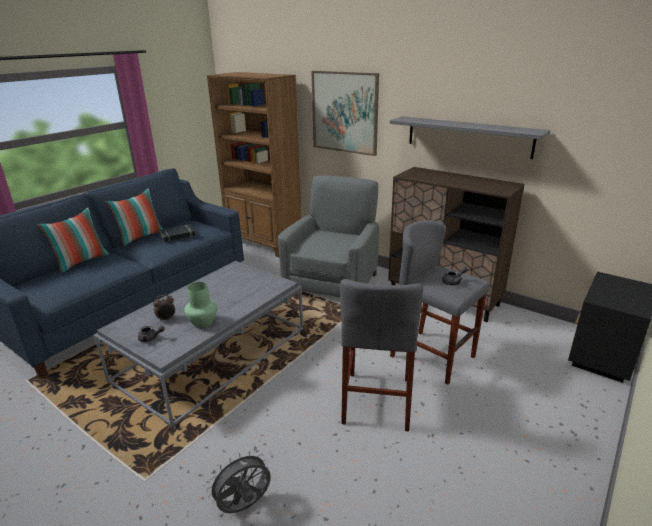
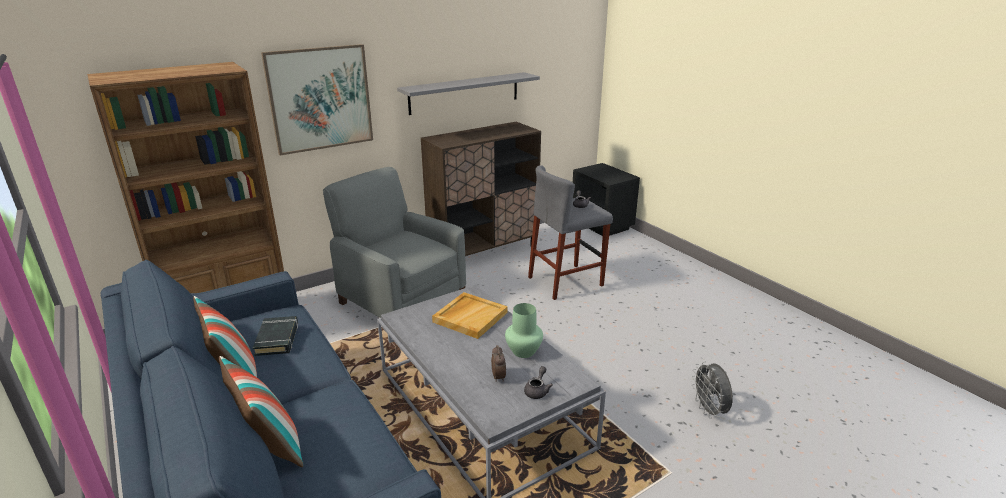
camera: 70 degrees left, 0 degrees up
(245, 291) = (470, 317): none -> beige tray
(377, 400) = (608, 320): grey stool -> none

